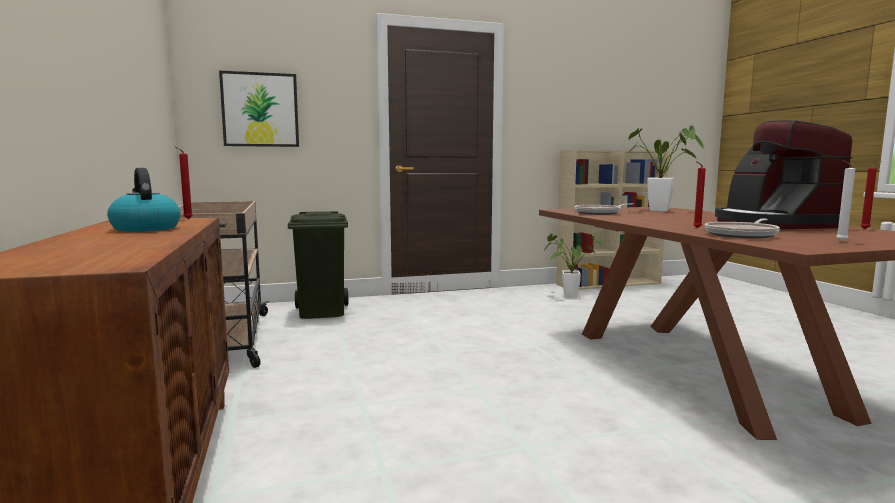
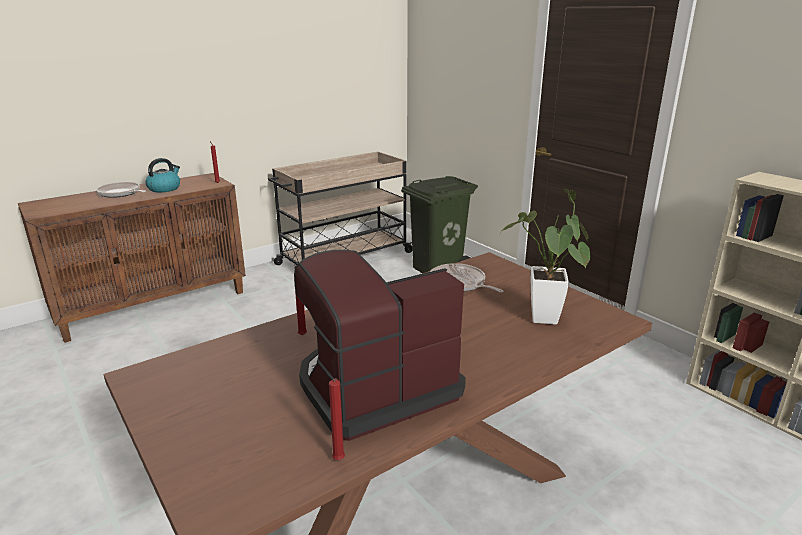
camera: 70 degrees right, 15 degrees up
(260, 110) = (449, 75): picture -> none
(566, 295) = (649, 383): potted plant -> none
(742, 235) = (241, 356): frying pan -> frying pan (121, 193)
(839, 241) = (190, 407): white candle -> none

